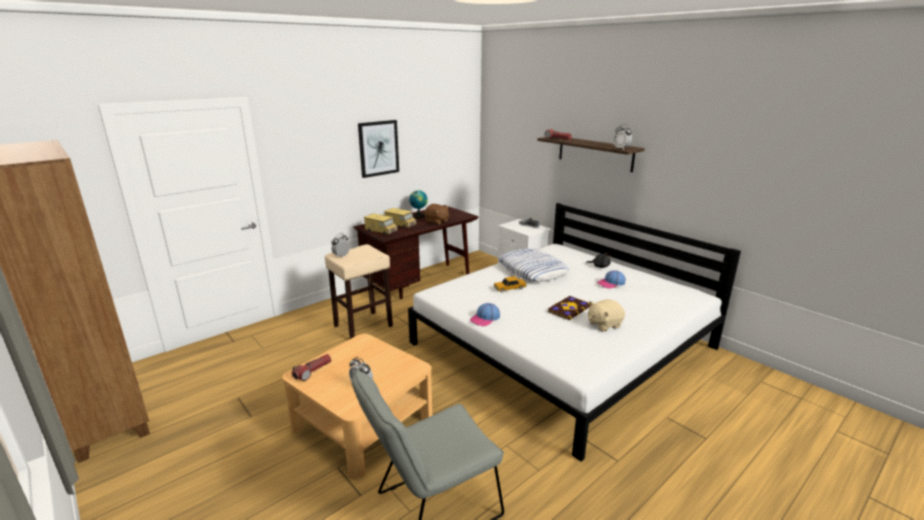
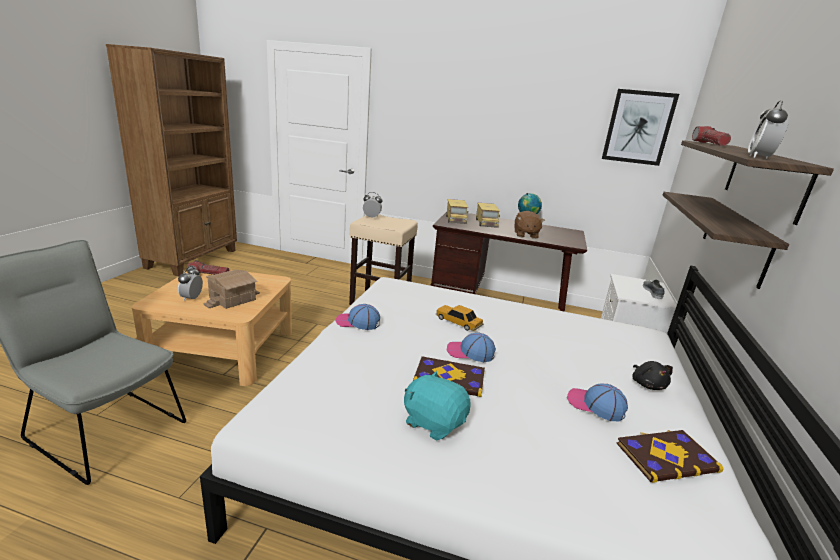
camera: 55 degrees right, 0 degrees up
(378, 148) = (501, 130): picture -> picture (638, 127)
(381, 366) = (232, 298): none -> toy house
(532, 270) = (537, 328): pillow -> none
(546, 296) = (470, 352): none -> cap
(585, 183) = (735, 238): none -> shelf
(604, 324) = (434, 422): beige plush toy -> turquoise plush toy
(650, 284) = (666, 456): none -> book

